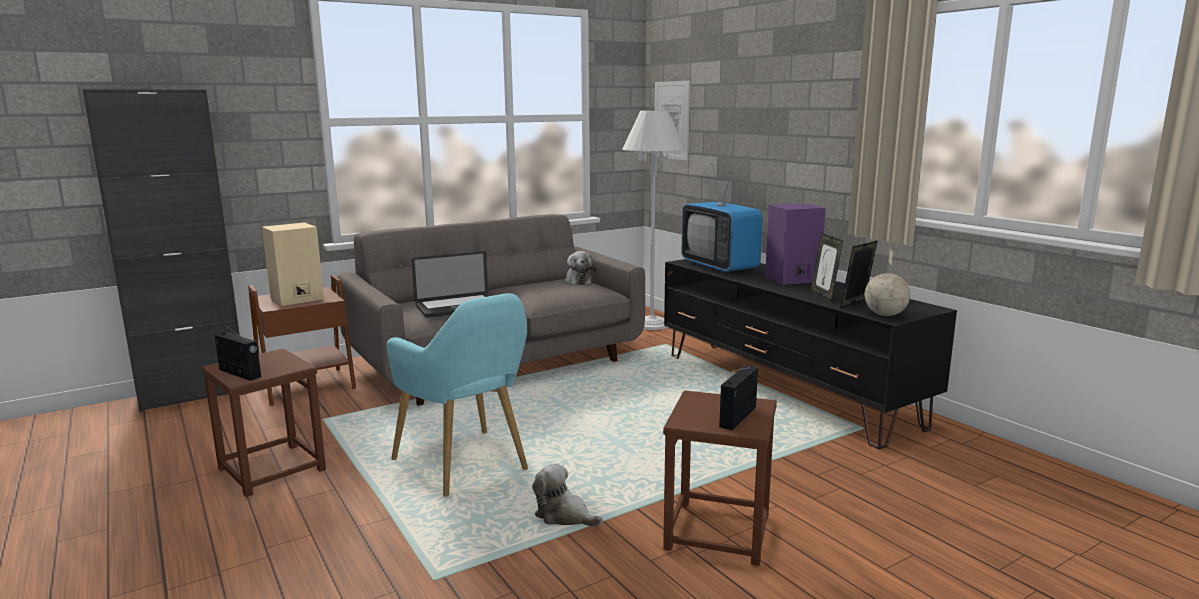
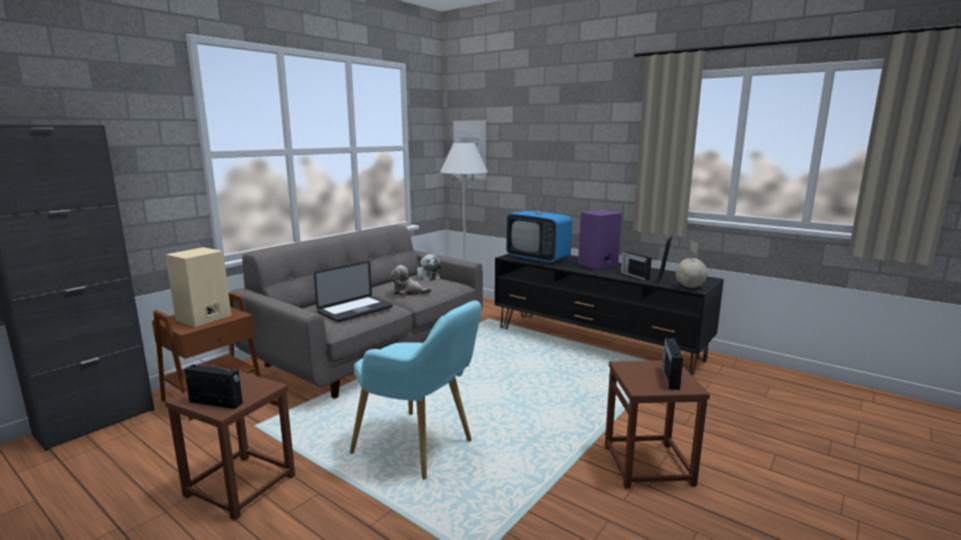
camera: 20 degrees left, 0 degrees up
(564, 516) = (532, 476): plush toy -> plush toy (408, 292)
(824, 295) = (634, 275): picture frame -> radio

